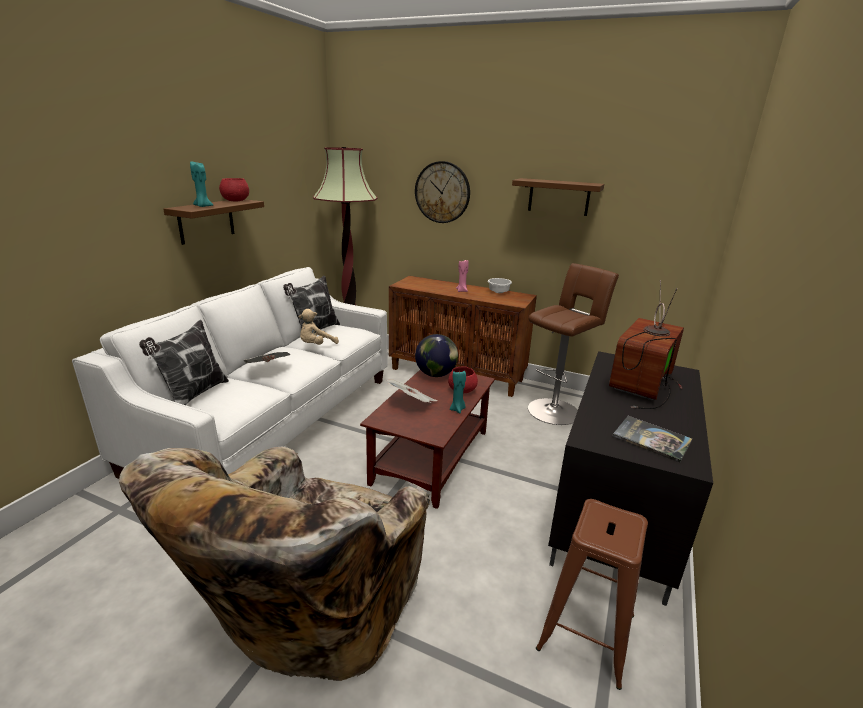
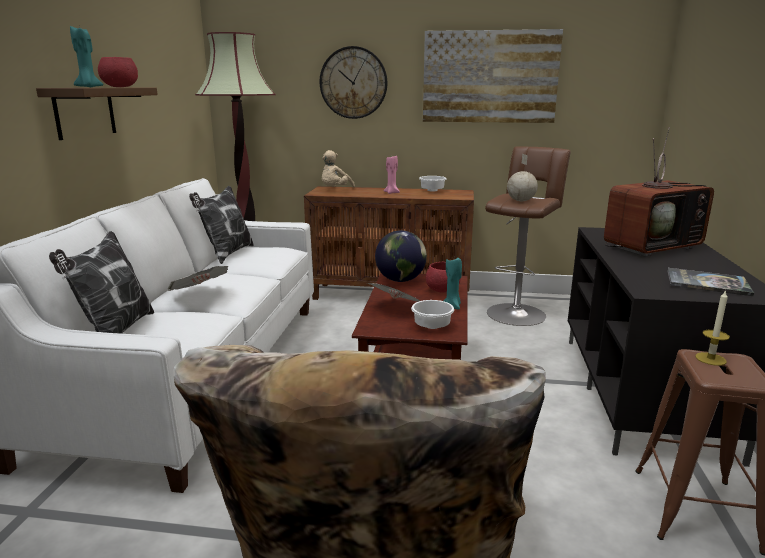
camera: 15 degrees left, 5 degrees down
(316, 345) = (242, 266): beige plush toy -> beige plush toy (335, 190)
(427, 426) = (432, 326): none -> white bowl
(559, 197) = (489, 77): brown shelf -> picture
(561, 316) = (521, 201): none -> globe
(606, 515) = (710, 359): none -> candle
(643, 386) = (651, 247): television -> television turned 135 degrees counterclockwise

